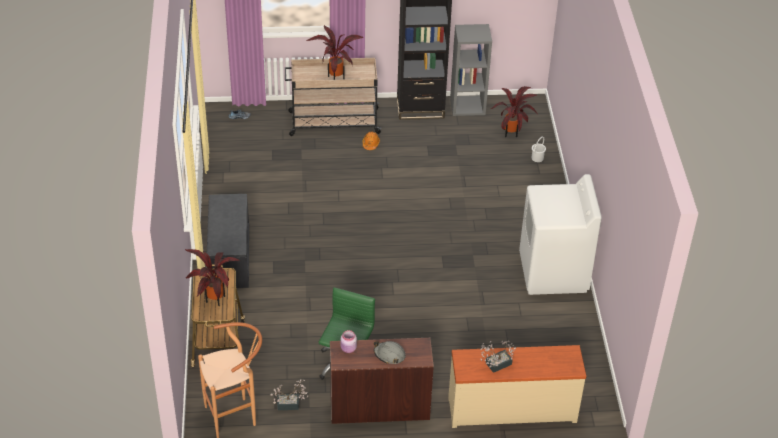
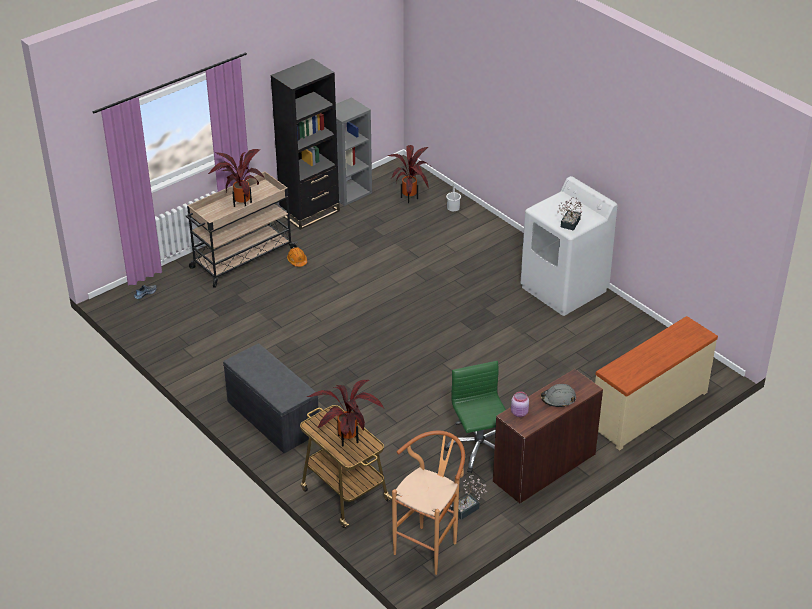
camera: 35 degrees left, 5 degrees down
(495, 364) = (643, 364): potted plant -> potted plant (569, 224)

